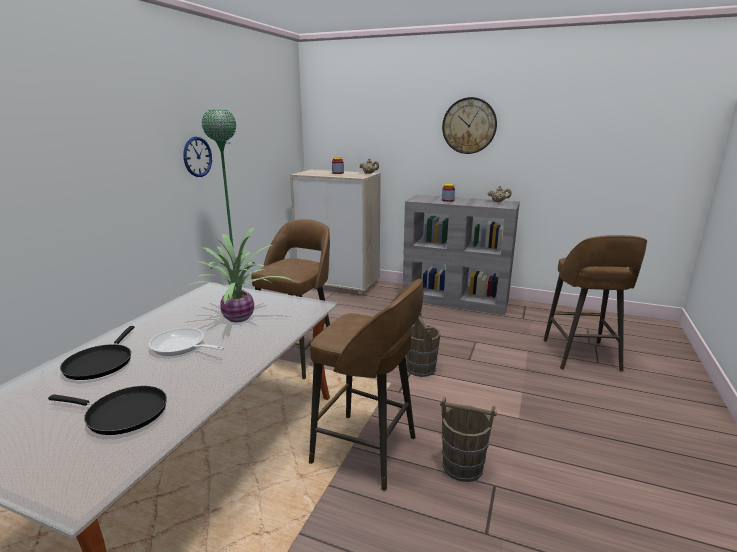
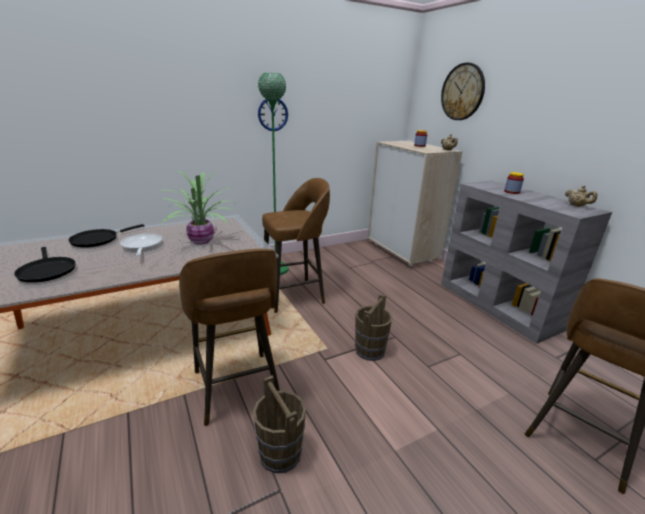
camera: 40 degrees right, 5 degrees up
(469, 126) = (570, 104): wall clock -> wall clock (462, 92)

